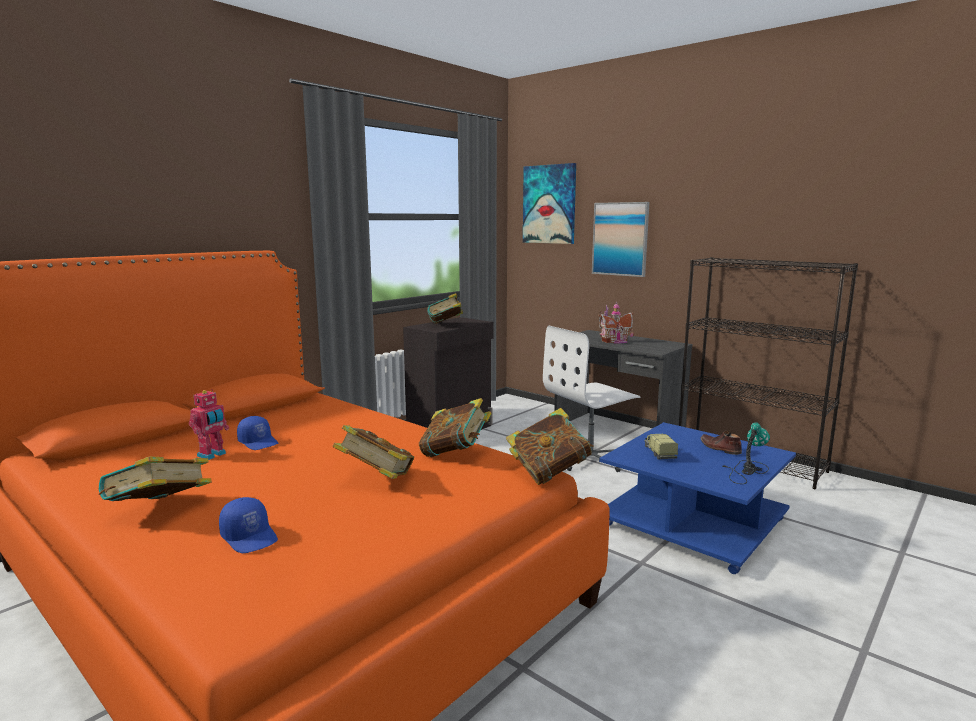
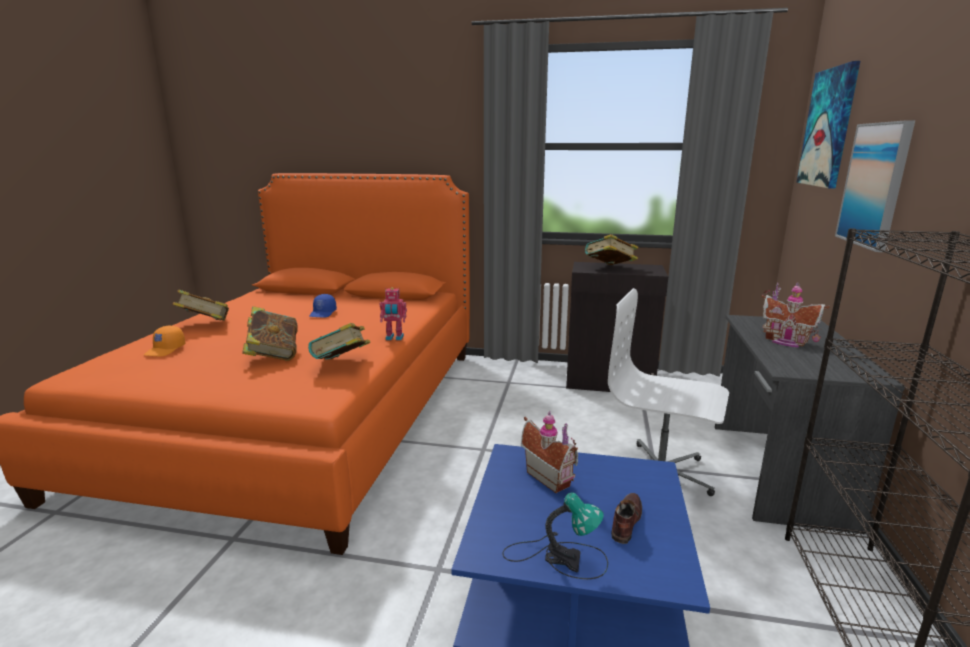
camera: 60 degrees right, 5 degrees up
(212, 455) = (293, 311): toy robot -> toy robot (394, 338)
(250, 537) = (166, 350): blue cap -> orange cap
(549, 473) = (320, 406): book -> none
(659, 453) = (550, 477): toy truck -> toy house

